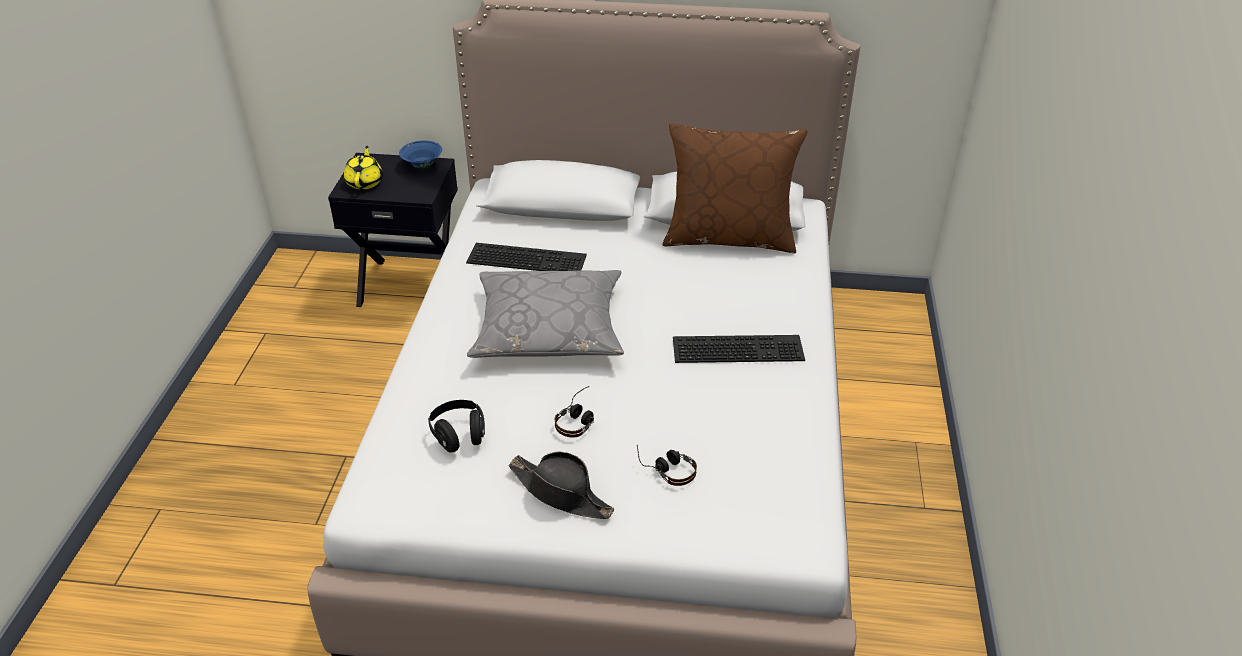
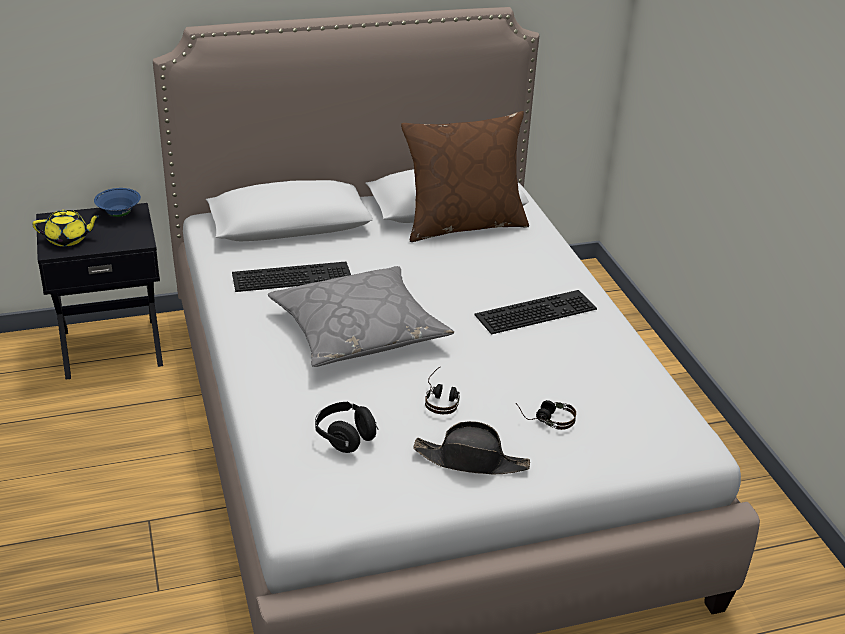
camera: 25 degrees left, 5 degrees down
(365, 182) = (68, 239): yellow teapot -> yellow teapot turned 105 degrees clockwise

